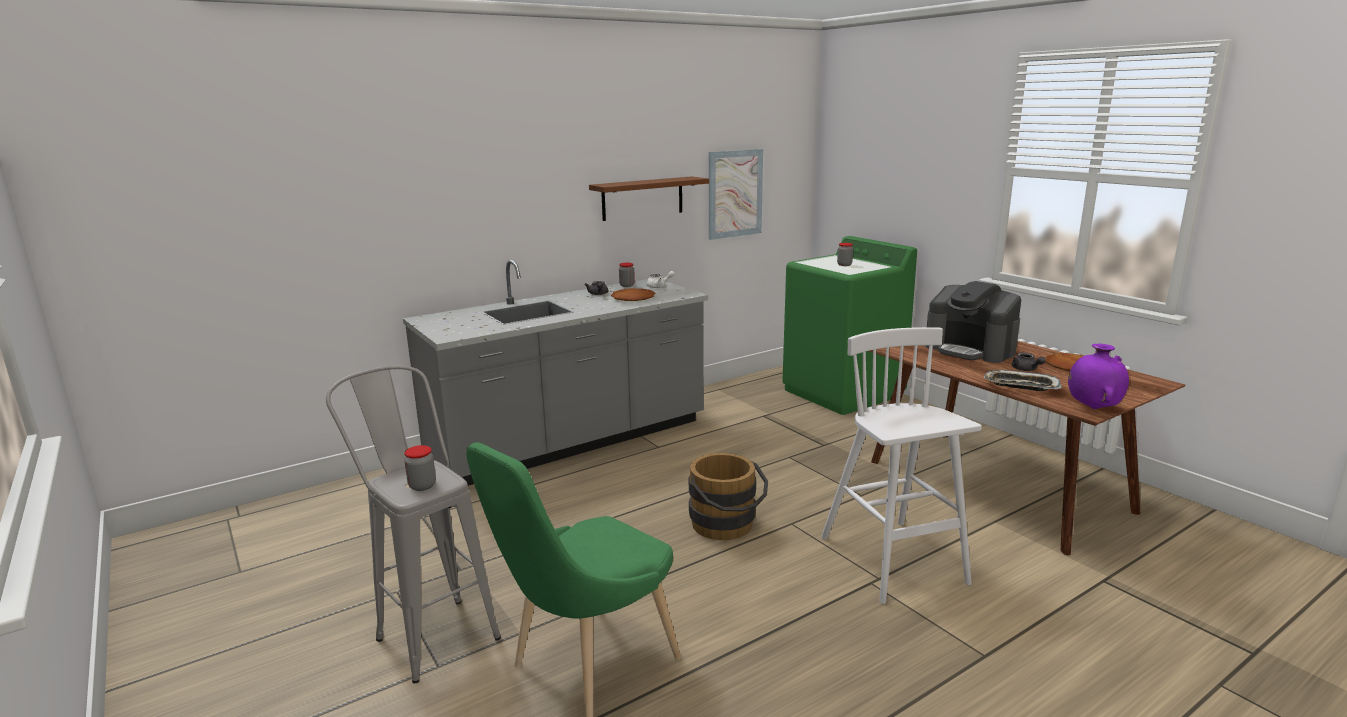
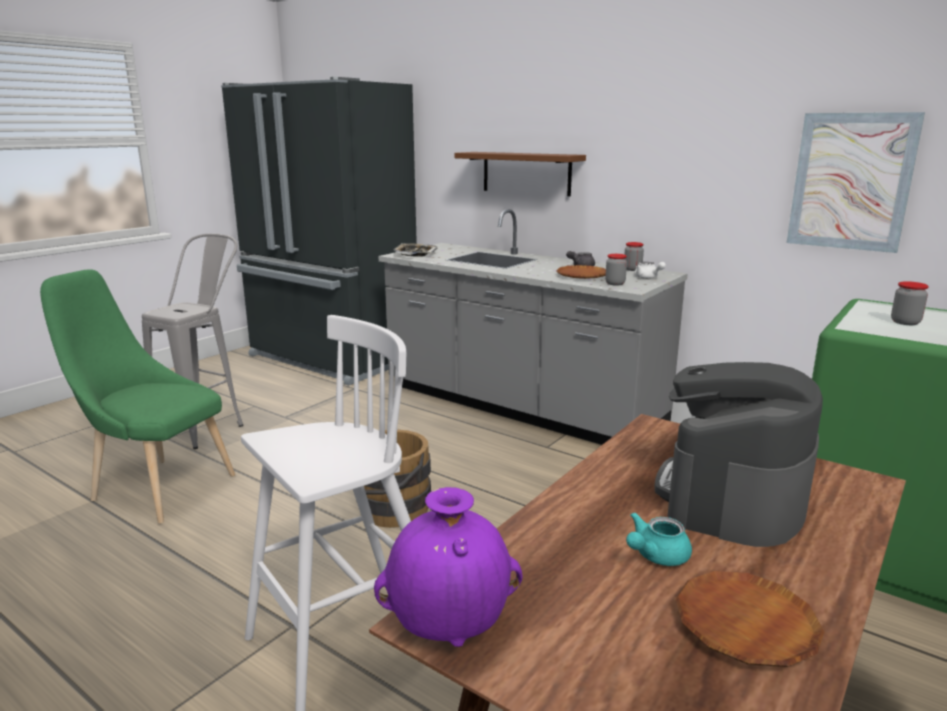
camera: 70 degrees right, 0 degrees up
(291, 524) = (331, 358): none -> black fridge
(422, 486) = (173, 312): jar -> jar (615, 283)
(642, 198) = (687, 169): brown shelf -> brown shelf (526, 173)
(1020, 386) = (543, 545): tray -> tray (415, 254)
(1026, 370) = (655, 556): grey teapot -> turquoise teapot

